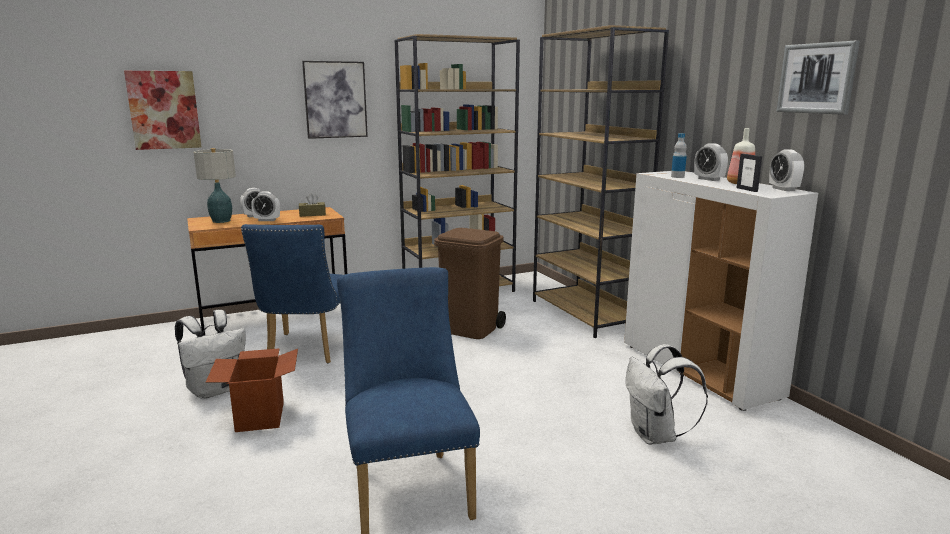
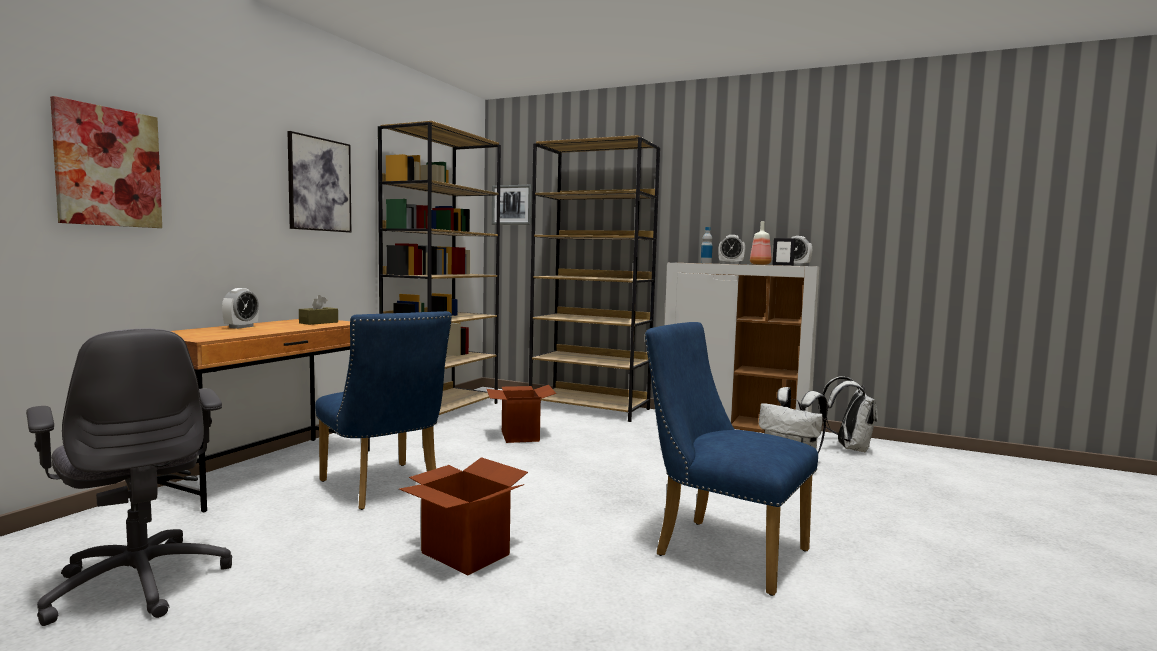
camera: 40 degrees left, 10 degrees down
(118, 375) = (140, 583): none -> grey office chair
(215, 390) = (346, 550): white backpack -> white backpack (849, 448)
(222, 221) = (209, 333): table lamp -> none
(267, 220) = (277, 329): alarm clock -> none
(470, 329) = (520, 436): brown trash can -> cardboard box
(817, 78) = (806, 186): picture -> picture (512, 205)

